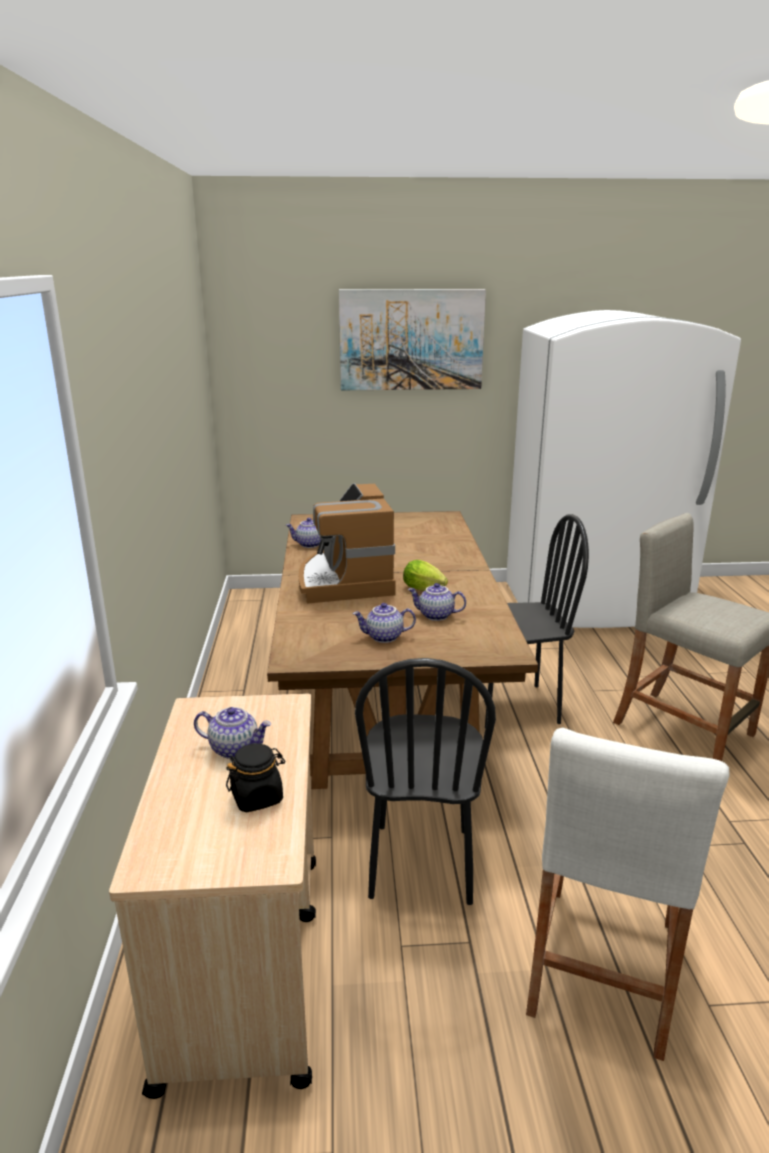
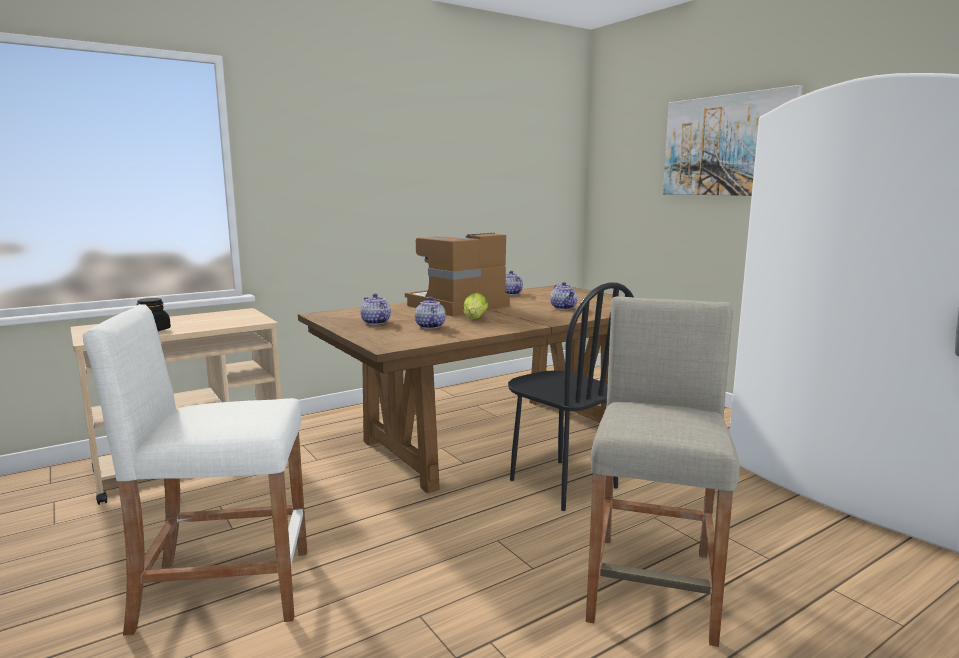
camera: 60 degrees right, 10 degrees down
(235, 748) = (203, 321): teapot -> teapot (564, 308)
(421, 863) = (308, 493): black chair -> none

